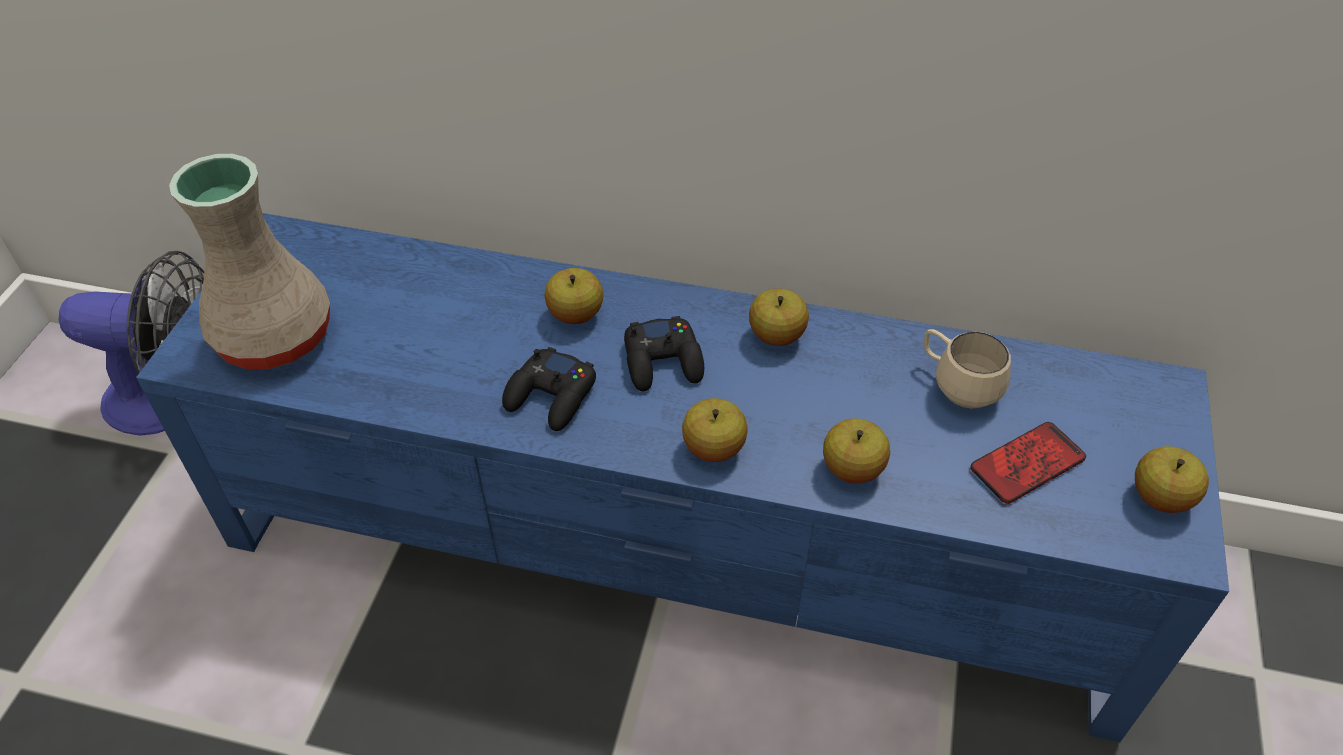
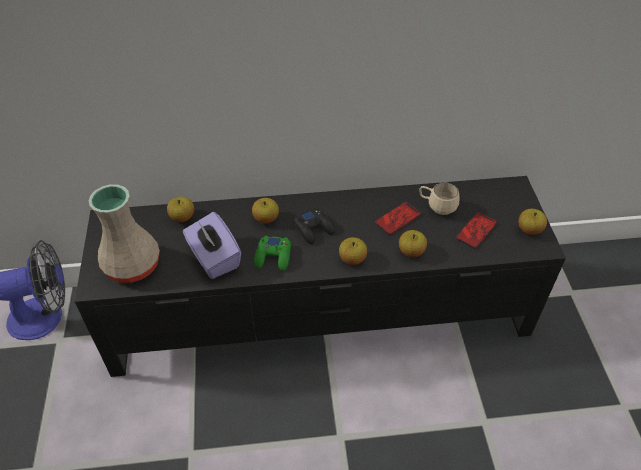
camera: 20 degrees left, 0 degrees up
(433, 367) = (214, 258): none -> purple tissue box
(551, 396) = (273, 257): black game controller -> green game controller
(676, 545) = (322, 312): blue tv stand -> black tv stand
(776, 336) = (356, 205): apple -> apple (182, 217)
(855, 388) = (397, 219): none -> phone

